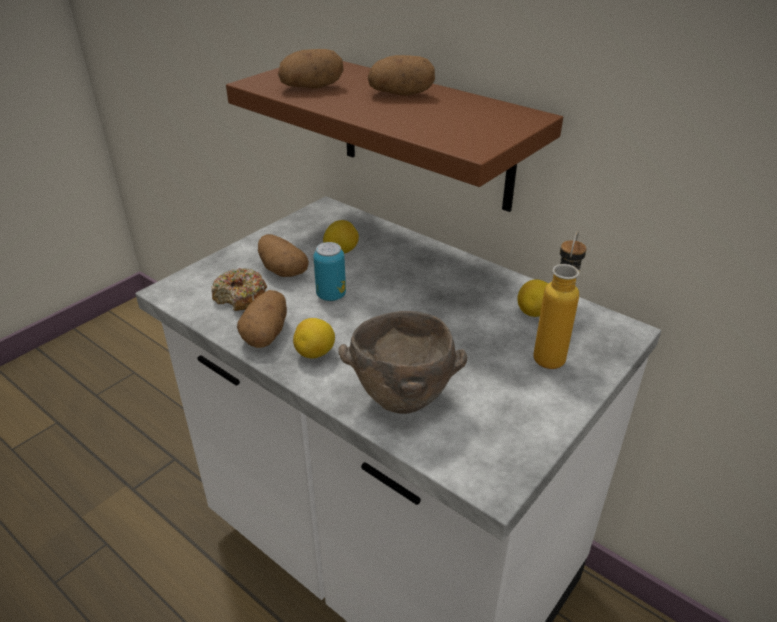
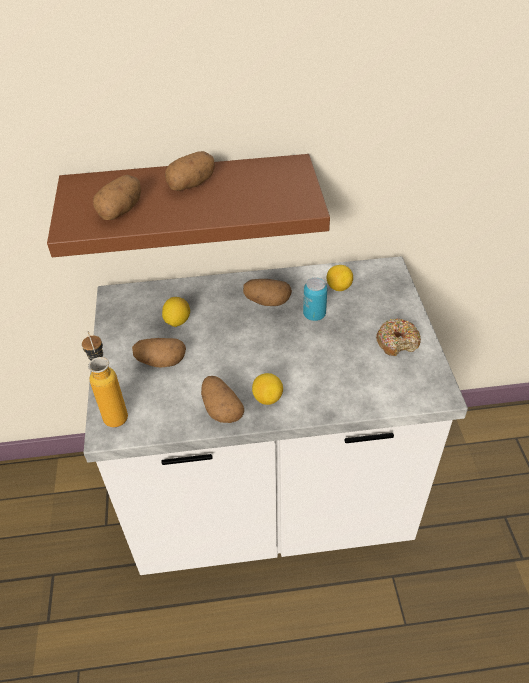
camera: 45 degrees left, 10 degrees up
(240, 297) = (164, 399): donut -> donut (397, 342)
(331, 295) = (218, 355): can -> can (314, 315)
(404, 400) = (349, 386): brown bowl -> none
(441, 282) = (267, 302): none -> potato
(552, 352) = (375, 305): bottle -> bottle (113, 411)

